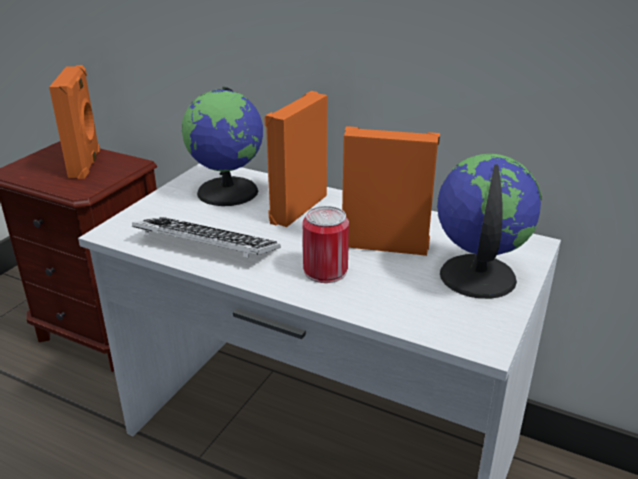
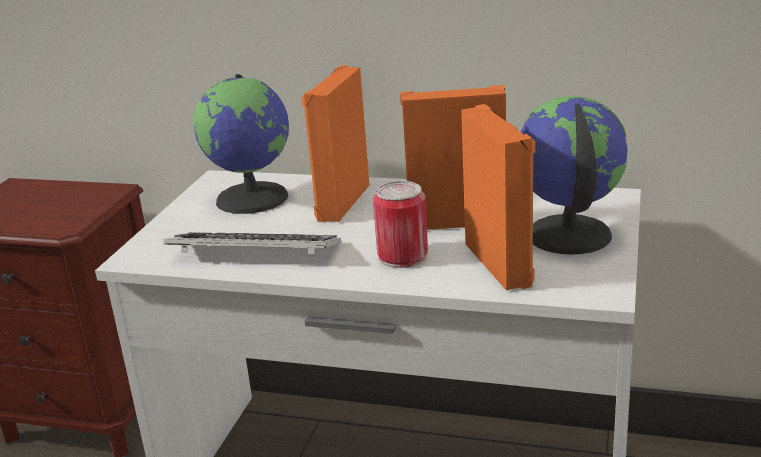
camera: 10 degrees left, 5 degrees down
(86, 164) = (55, 199): orange speaker -> orange speaker (501, 264)

